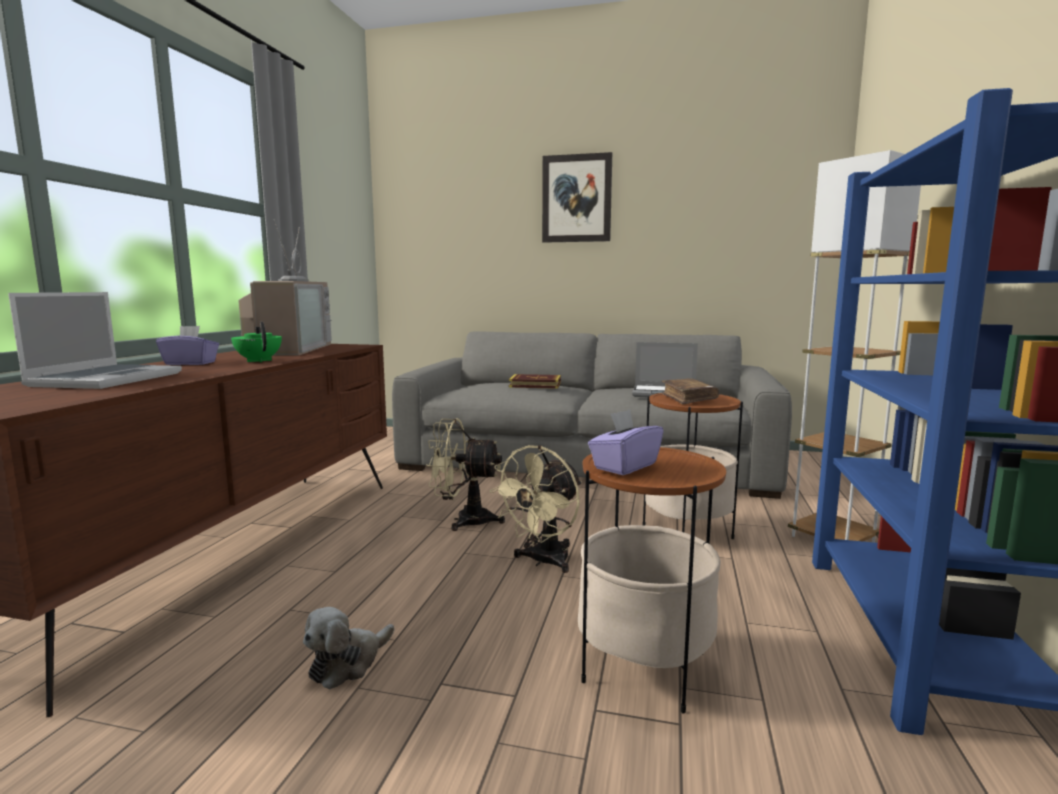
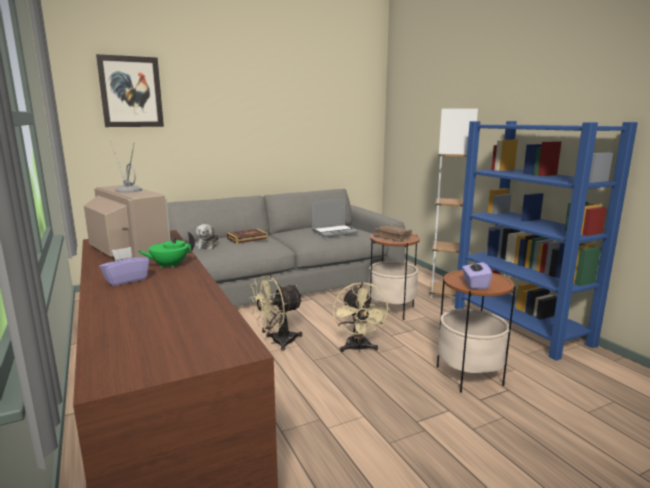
camera: 40 degrees left, 5 degrees up
(107, 379) = (149, 310): laptop -> none
(259, 361) = (169, 265): green teapot -> green teapot turned 45 degrees counterclockwise
(348, 663) = (365, 437): plush toy -> plush toy (207, 246)
(576, 198) = (233, 97): picture -> picture (131, 92)

